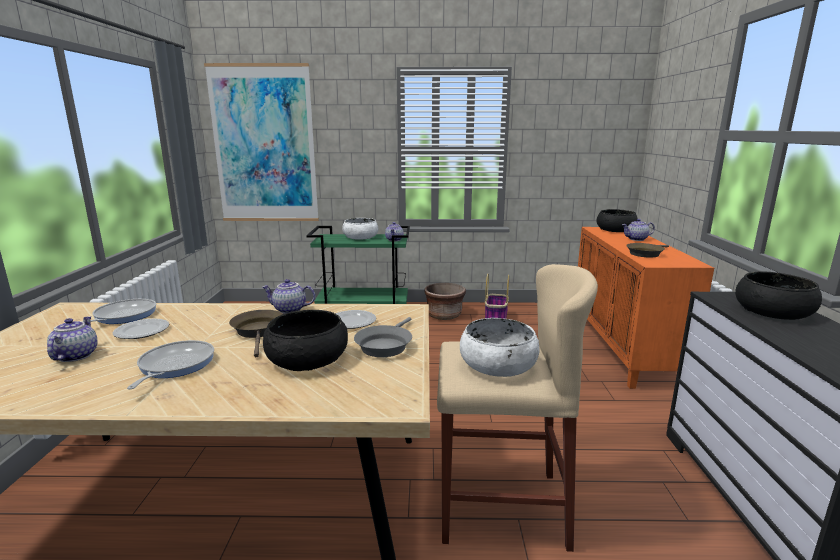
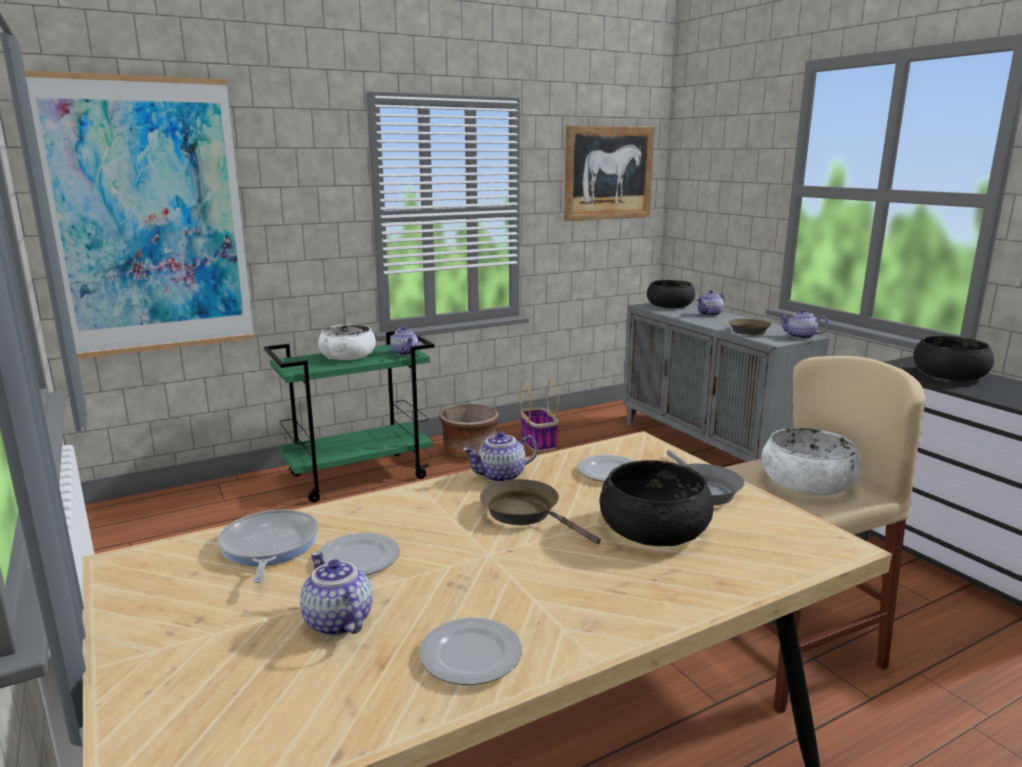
camera: 30 degrees left, 0 degrees up
(86, 390) = (472, 656): none -> plate
(174, 366) = (517, 587): frying pan -> none
(589, 123) = (608, 173): none -> picture
(623, 349) = (709, 448): orange cabinet -> grey cabinet
(685, 263) = (800, 337): none -> teapot

